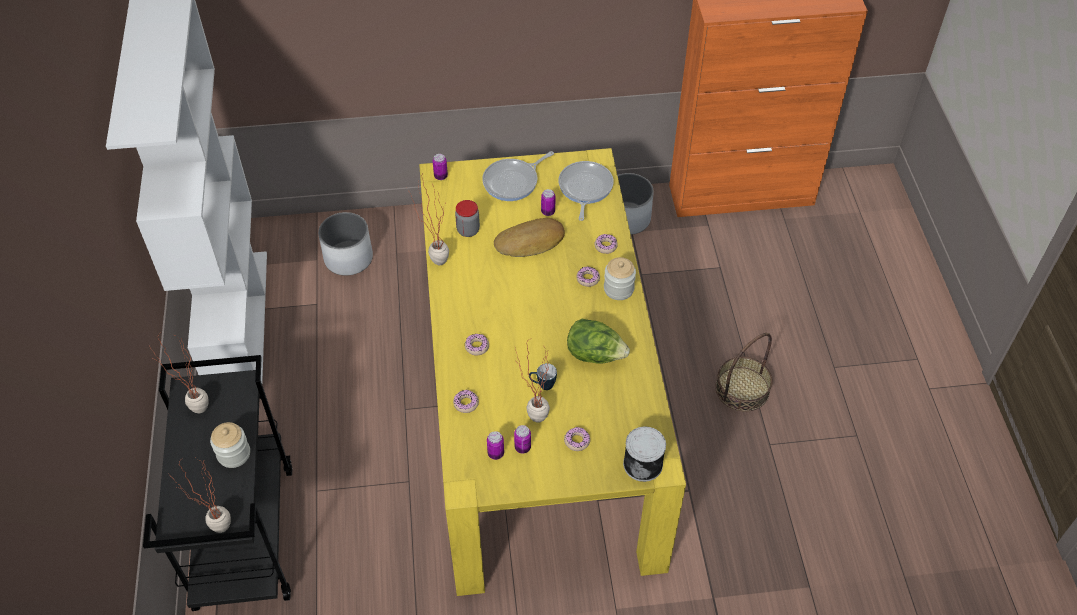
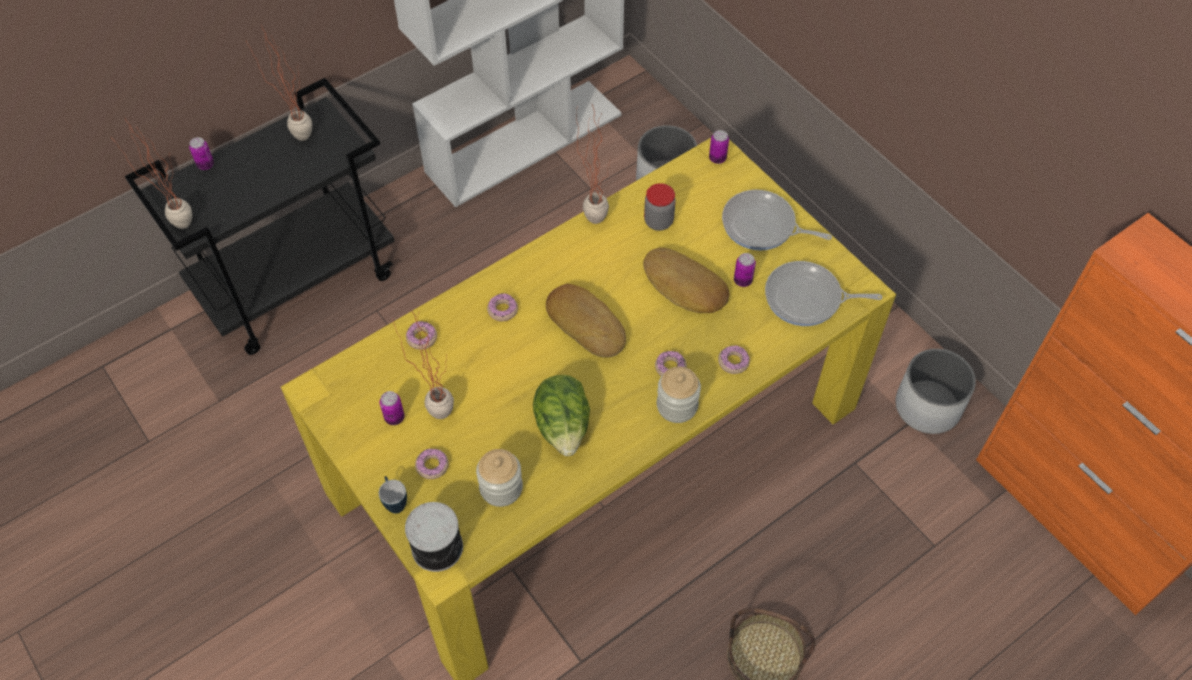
camera: 60 degrees right, 5 degrees up
(234, 454) = (267, 189): jar -> jar (501, 488)
(495, 453) = (373, 397): can -> can (205, 165)
(522, 305) = (587, 323): none -> bread
(542, 385) = (488, 396): mug -> mug (394, 502)
(584, 188) = (807, 299): frying pan -> frying pan turned 150 degrees counterclockwise

